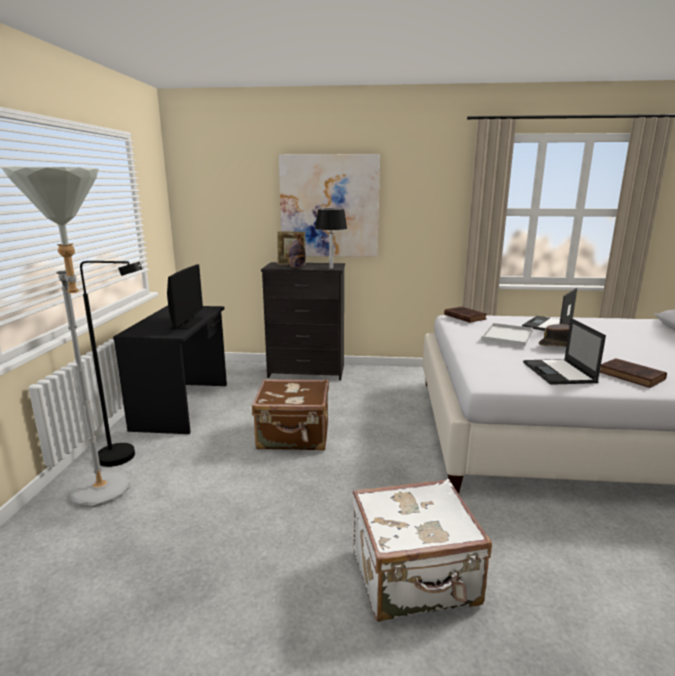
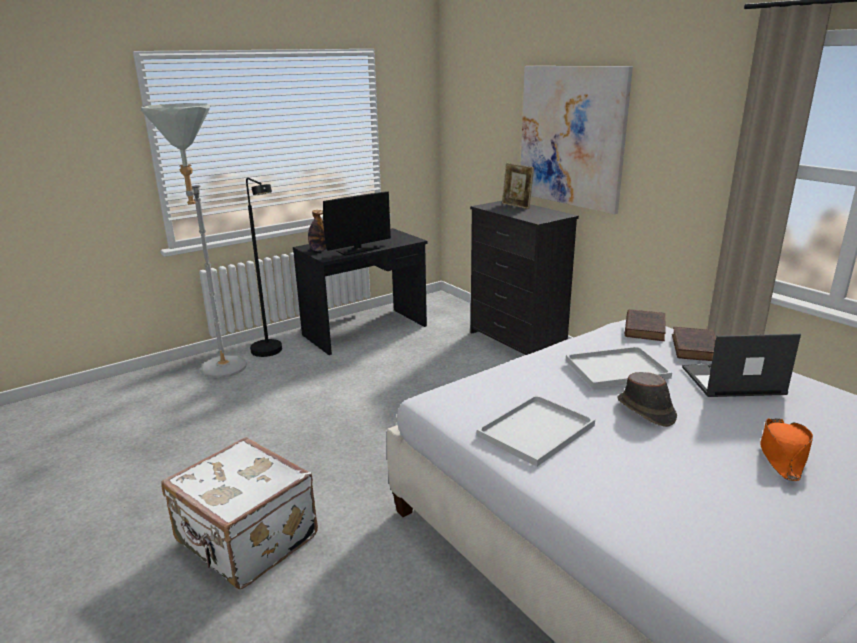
camera: 50 degrees right, 5 degrees up
(294, 436) = (386, 394): brown suitcase -> none
(296, 267) = (506, 211): bottle -> bottle (319, 250)
(331, 268) = (537, 219): black table lamp -> none
(559, 372) = (535, 432): laptop -> white tray
(626, 342) = (782, 454): none -> orange hat
(633, 376) = (612, 485): brown book -> brown book (695, 348)

